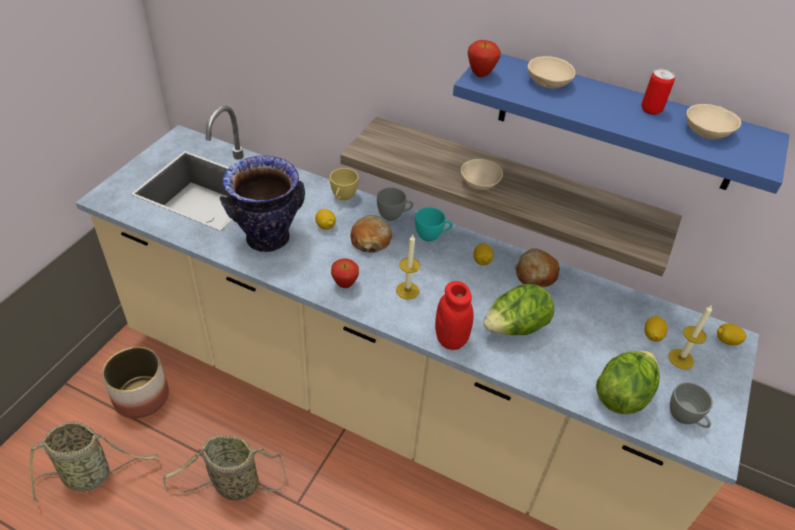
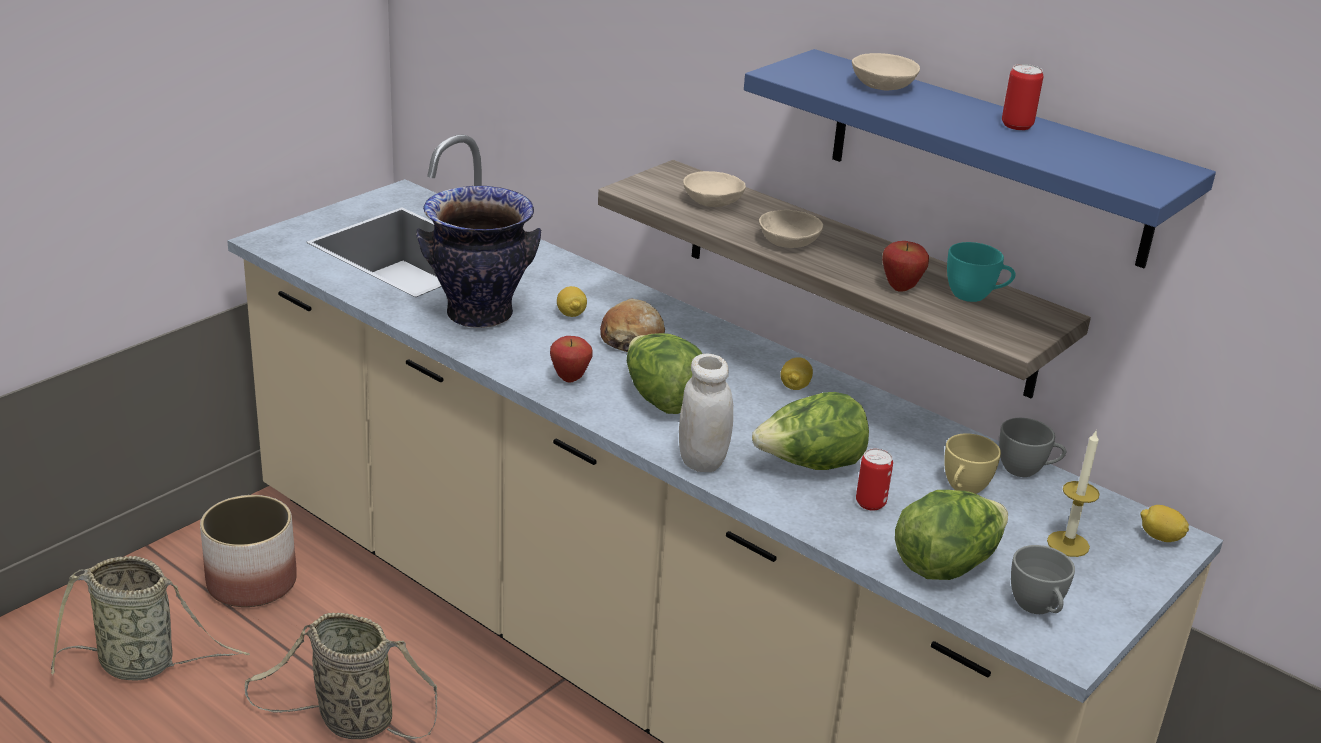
camera: 15 degrees right, 15 degrees down
(342, 197) = (612, 287): yellow cup -> yellow cup (963, 489)
(394, 215) = (681, 318): grey cup -> grey cup (1026, 470)
(407, 290) = (661, 400): candle -> lettuce
(432, 236) = (729, 348): turquoise cup -> turquoise cup (975, 296)
(450, 339) = (702, 461): red jar -> white jar
(480, 74) = (789, 69): apple -> apple (901, 288)
(535, 274) = (874, 414): bread -> none
(561, 352) = (870, 503): none -> can
(652, 335) = (1033, 510): lemon -> none
(708, 130) = (1087, 152): beige bowl -> beige bowl (714, 200)

